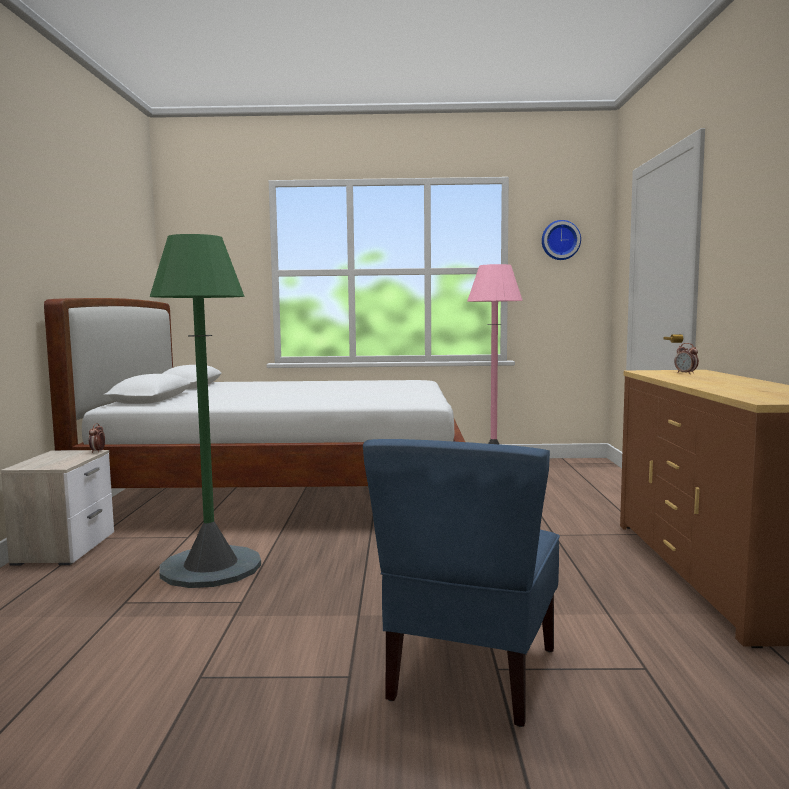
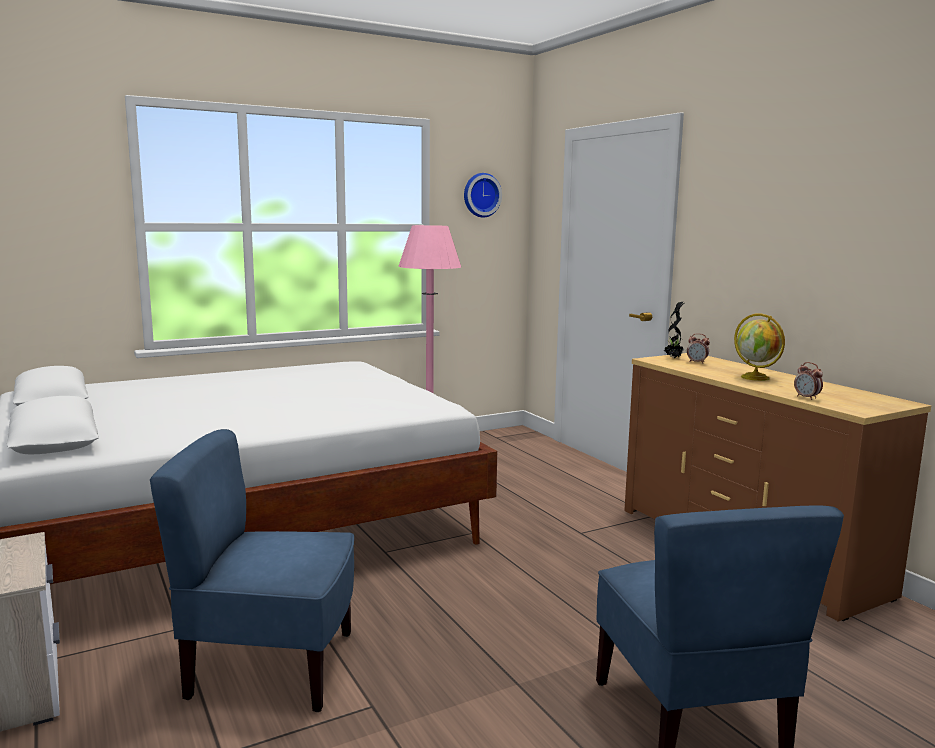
camera: 30 degrees left, 5 degrees up
(97, 451) = (33, 539): alarm clock -> alarm clock (807, 398)
(210, 567) = (271, 667): green floor lamp -> blue chair
(670, 371) = (674, 358): none -> potted plant
(719, 382) = (756, 378): none -> globe

